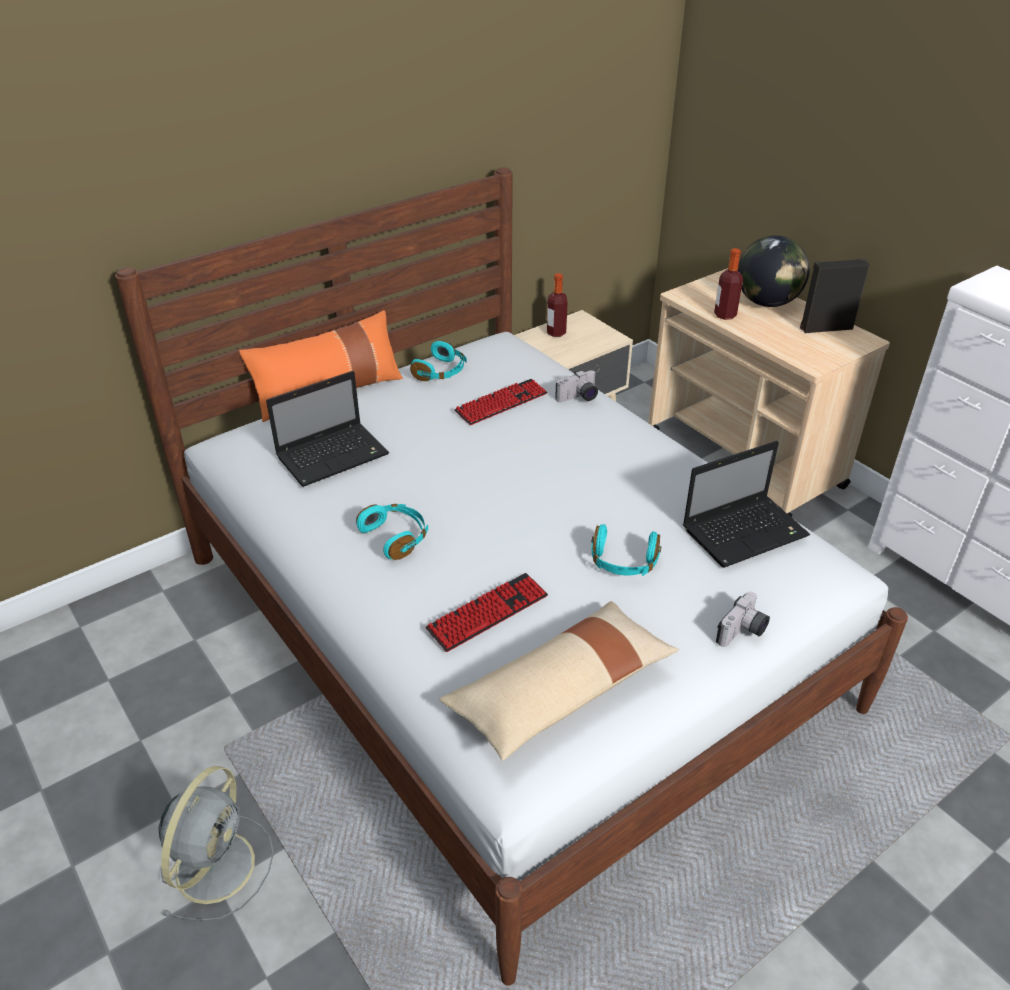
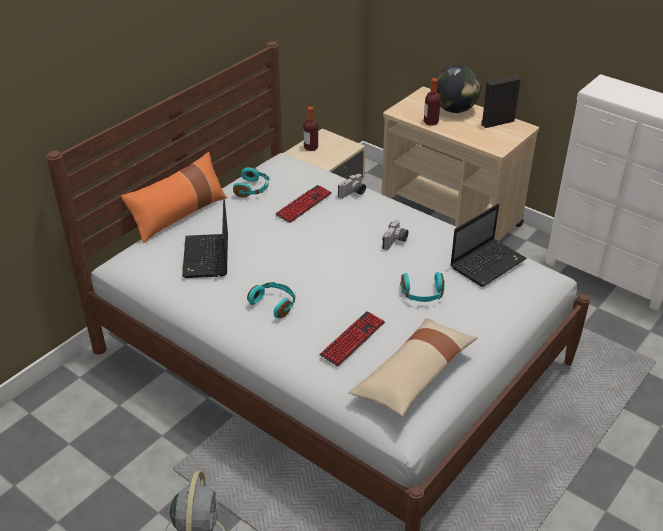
camera: 15 degrees left, 0 degrees up
(334, 455) = (207, 258): laptop -> laptop turned 135 degrees clockwise
(743, 633) = (505, 323): camera -> camera (395, 242)

